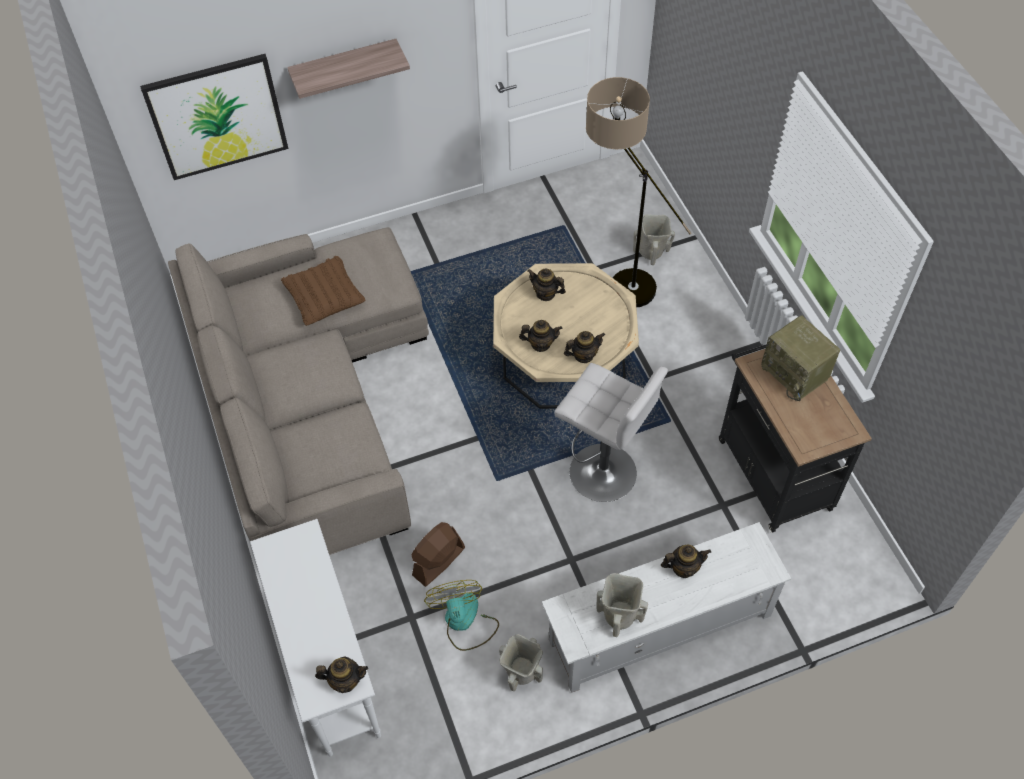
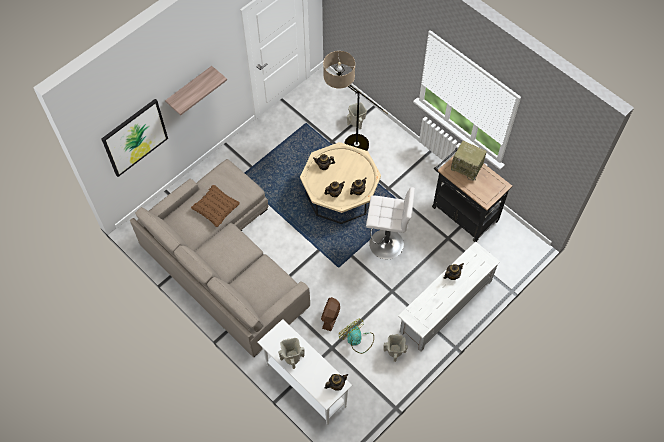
camera: 25 degrees left, 5 degrees up
(619, 614) = (434, 307): beige vase -> beige vase (292, 357)

